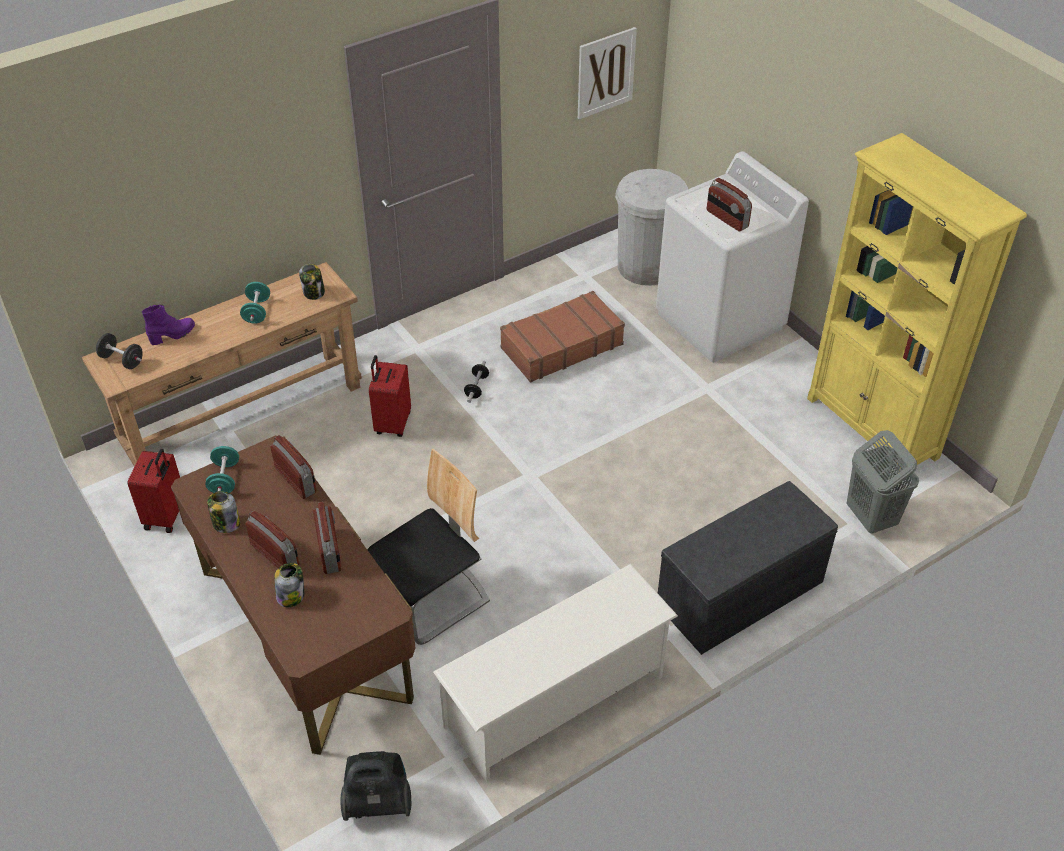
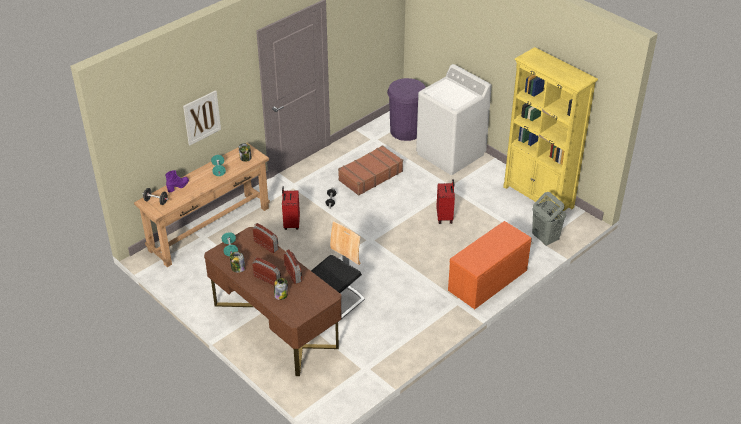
camera: 10 degrees left, 5 degrees down
(166, 516) = (185, 281): red suitcase -> red suitcase (445, 217)
(377, 802) = (333, 391): vacuum cleaner -> none
(555, 701) = (409, 338): white shoe rack -> none
(605, 73) = (376, 30): picture -> picture (202, 117)
(646, 267) = (406, 131): white trash can -> purple trash can
(727, 219) = (451, 99): radio -> none
(740, 595) = (488, 281): grey bench -> orange bench

